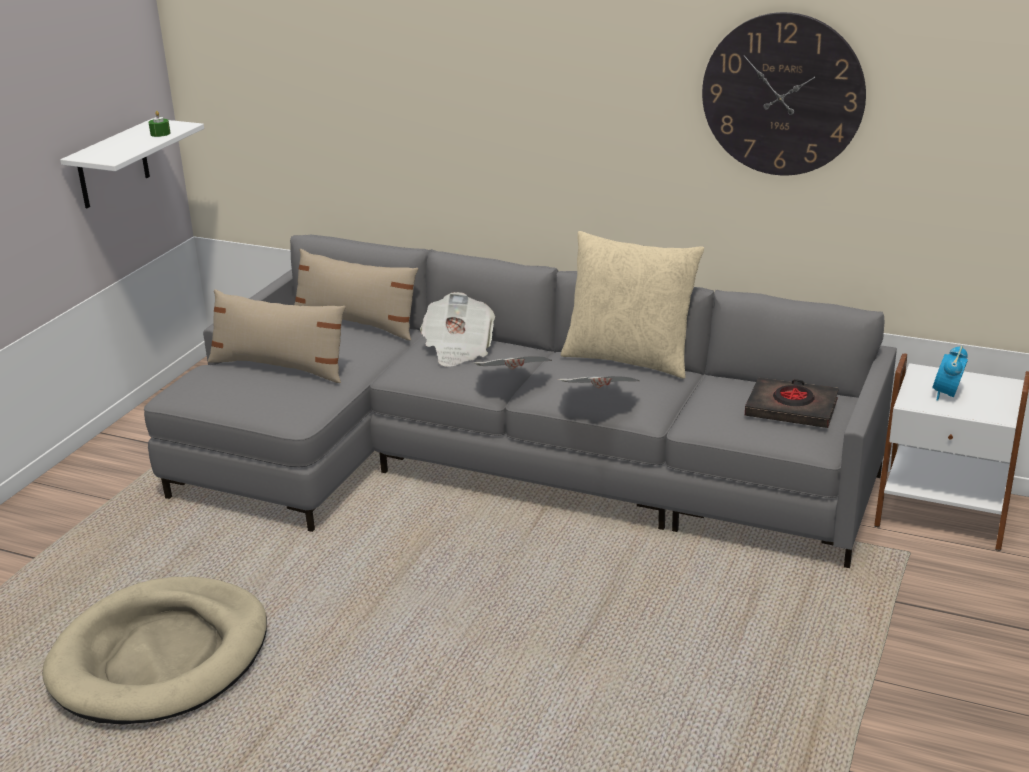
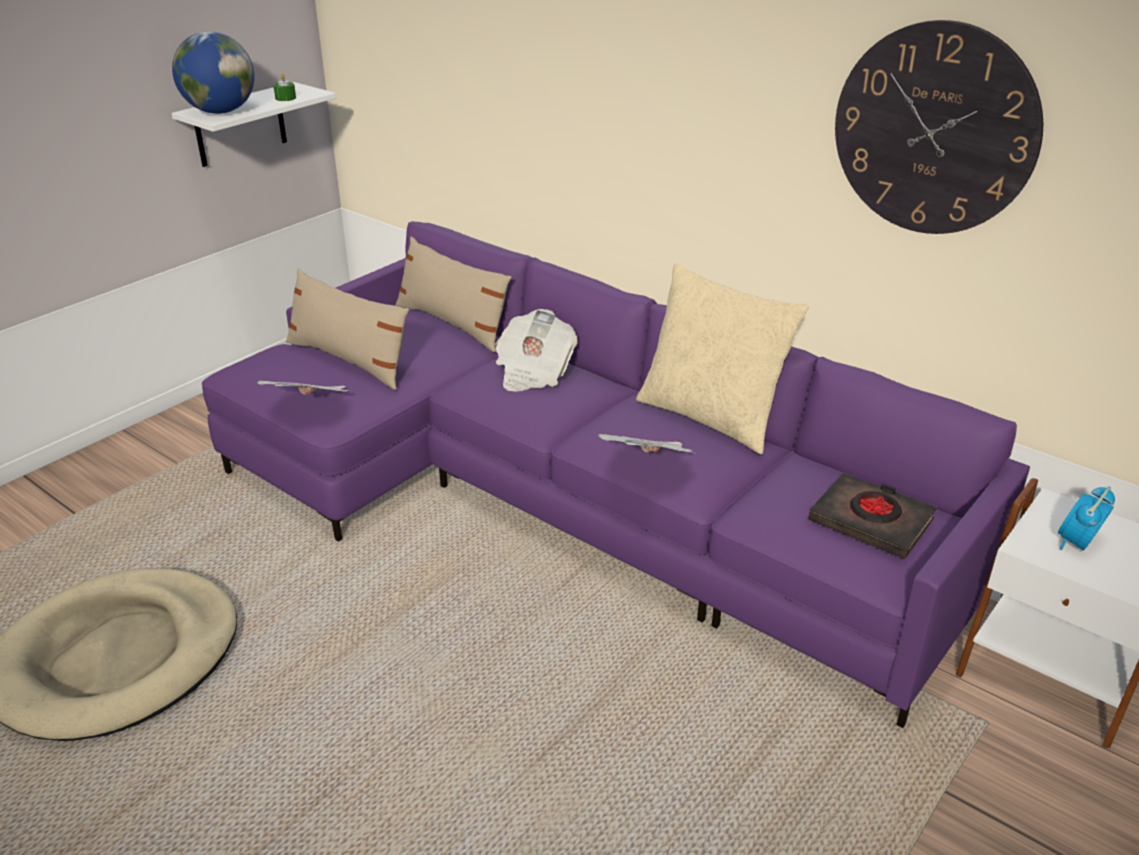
camera: 15 degrees right, 5 degrees up
(109, 153) = (220, 112): none -> globe
(501, 465) = (565, 501): grey sofa -> purple sofa
(513, 381) = (570, 421): newspaper -> newspaper (311, 406)

